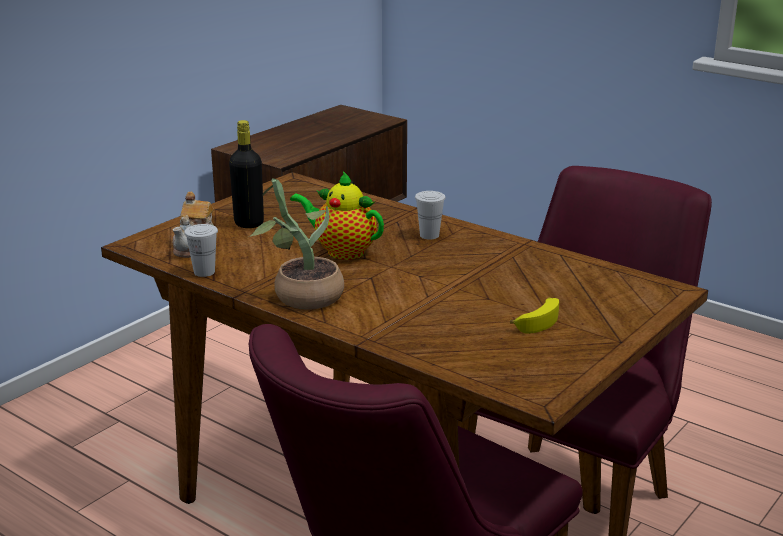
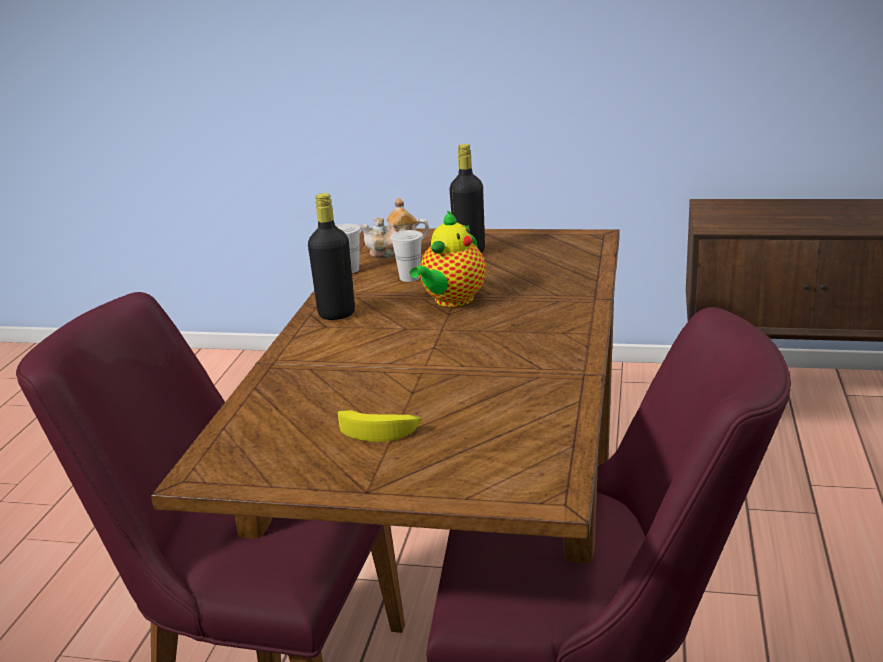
camera: 65 degrees right, 0 degrees up
(300, 296) = (336, 314): potted plant -> black bottle
(342, 251) = (451, 301): teapot -> teapot turned 150 degrees counterclockwise
(429, 235) = (541, 324): white cup -> white cup (409, 278)

